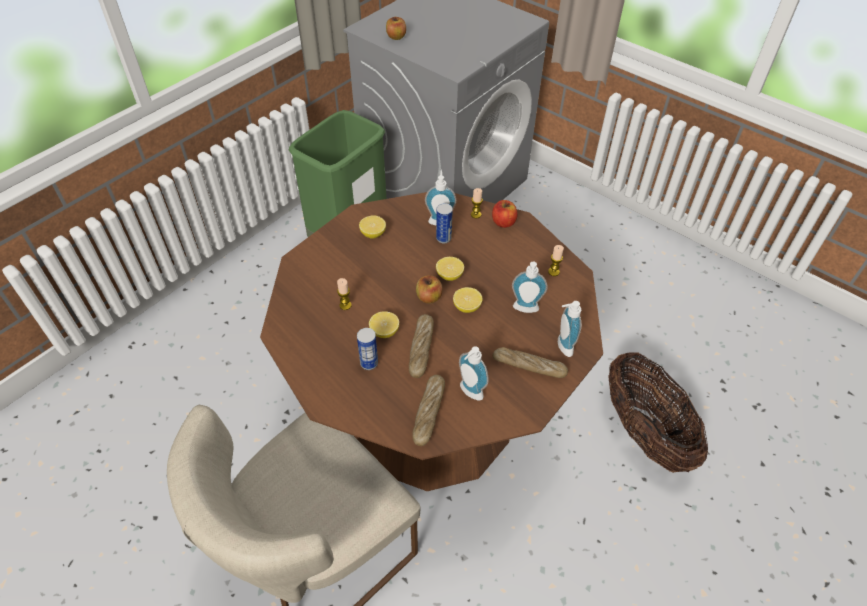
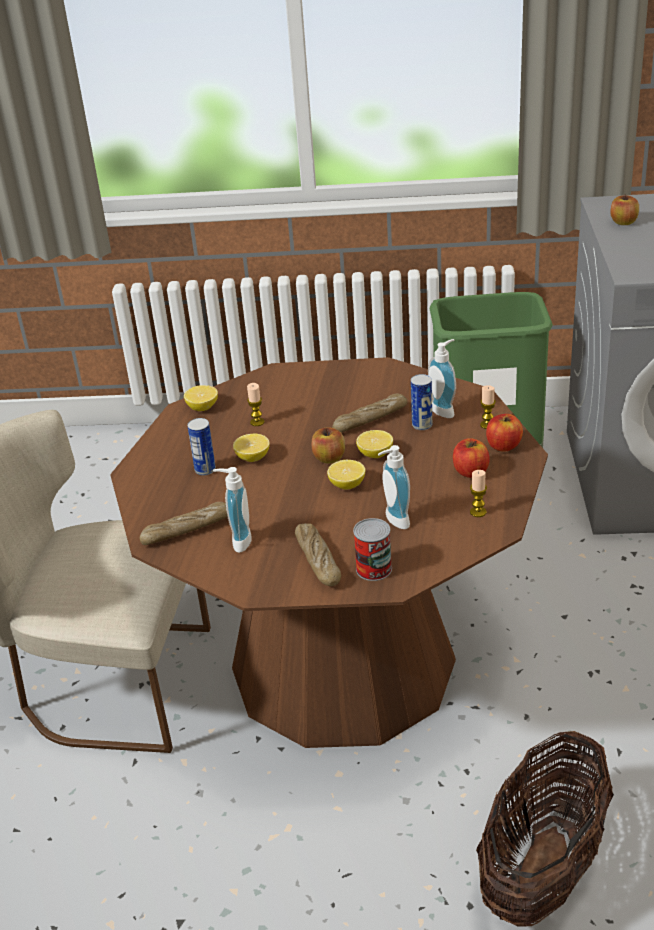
camera: 55 degrees right, 15 degrees down
(373, 234) = (367, 387): lemon -> lemon (202, 407)
(421, 349) = (258, 487): bread -> bread (370, 420)
(513, 250) = (470, 471): none -> apple
(562, 346) = (374, 569): soap dispenser -> can

